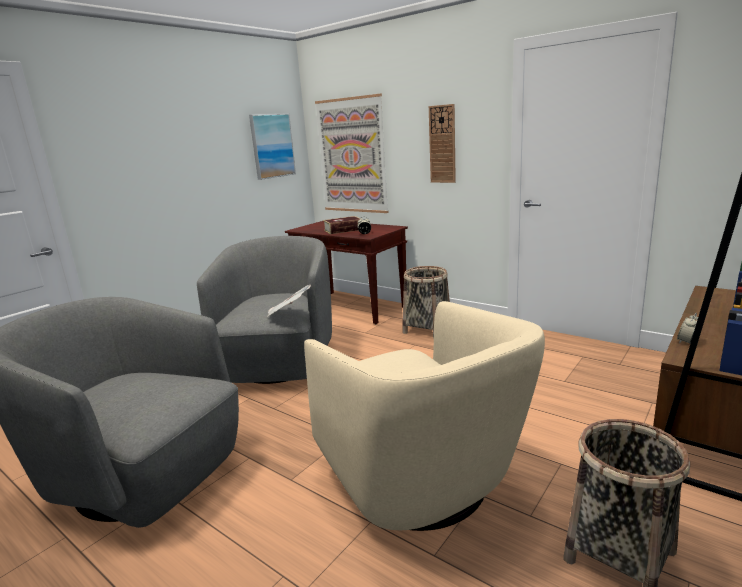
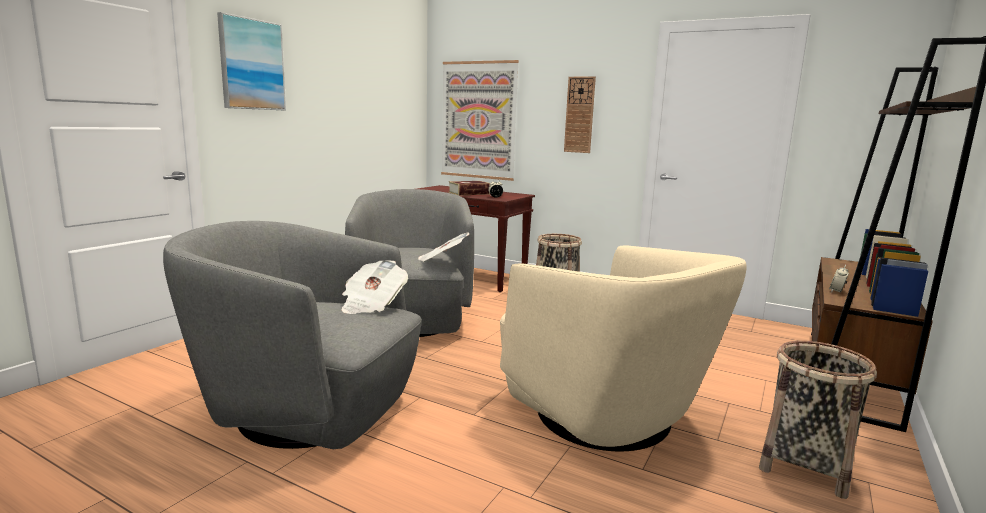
camera: 10 degrees left, 5 degrees down
(186, 378) = (372, 304): none -> newspaper
(272, 146) = (396, 101): picture -> picture (252, 64)

